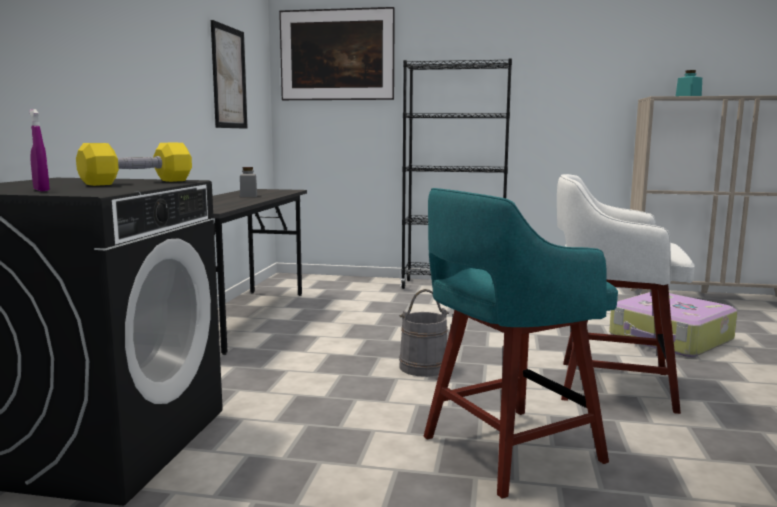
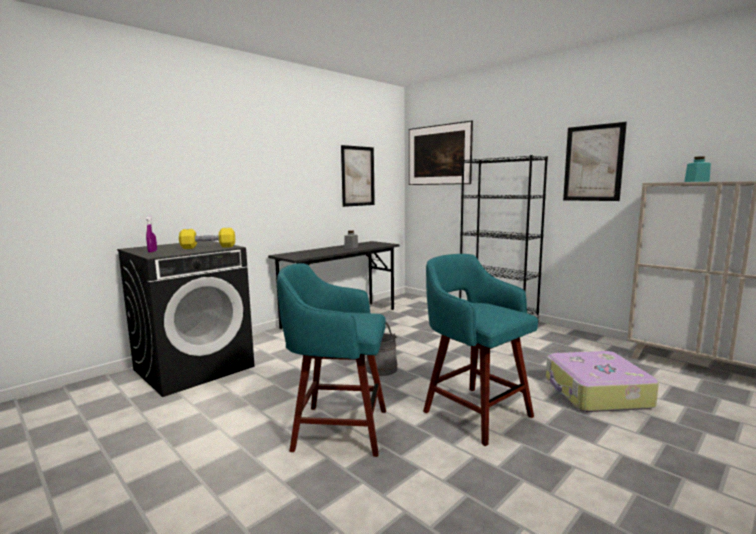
camera: 35 degrees right, 0 degrees up
(566, 75) = (593, 163): none -> picture
(610, 385) = (474, 412): white stool -> turquoise stool

